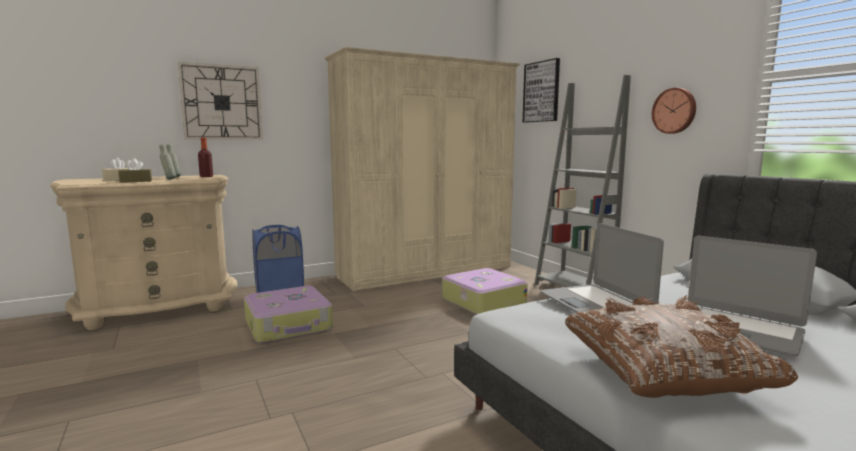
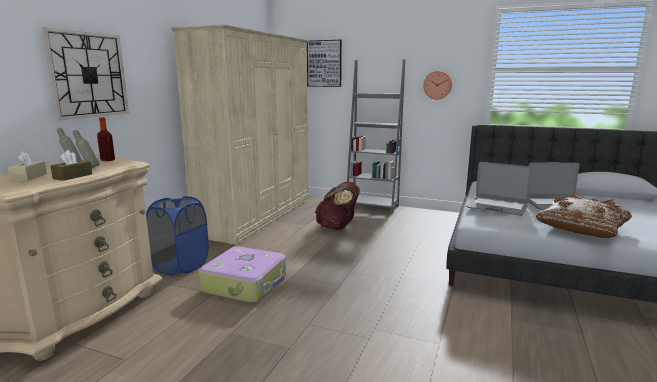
camera: 40 degrees left, 5 degrees up
(482, 301) = (338, 227): suitcase -> brown backpack

